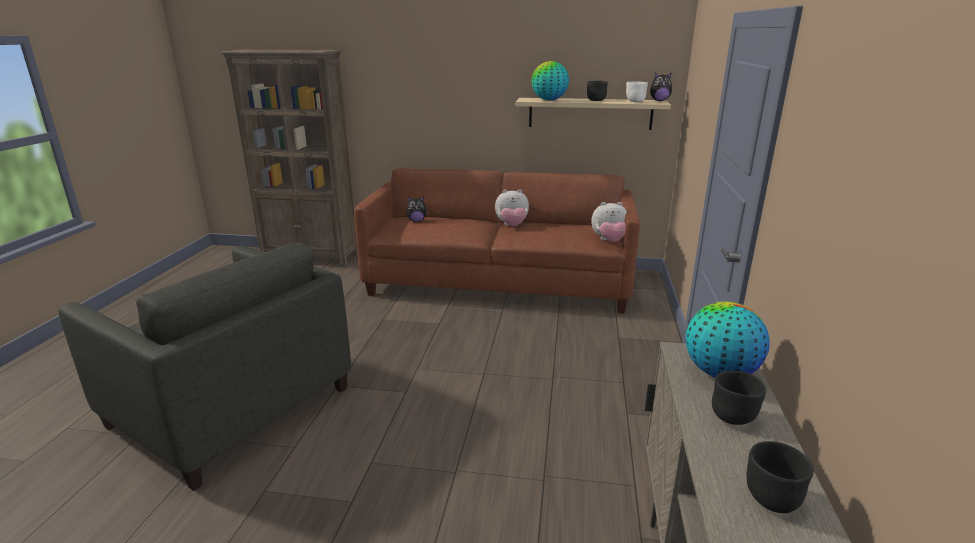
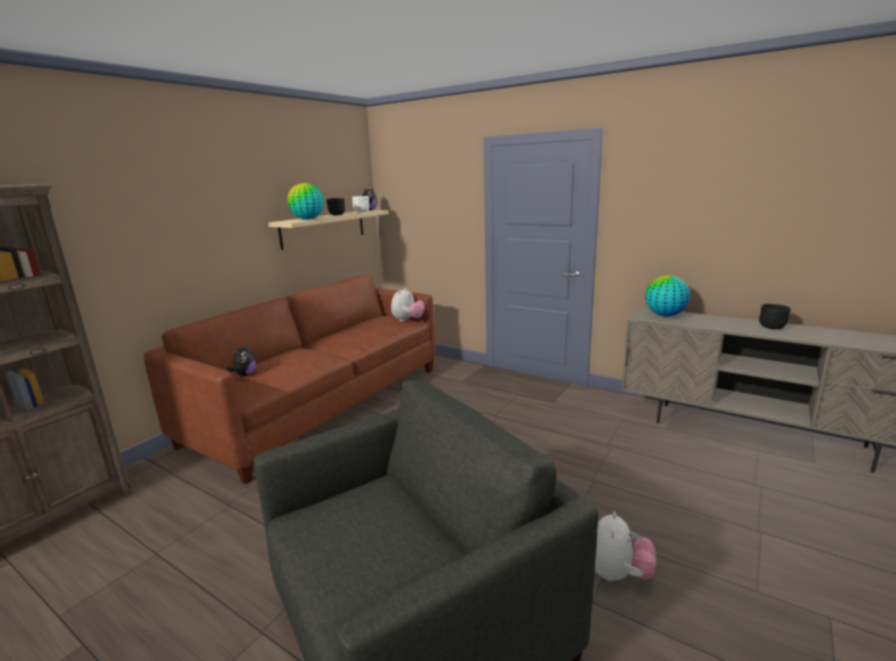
camera: 65 degrees left, 5 degrees down
(512, 226) = (327, 341): plush toy -> plush toy (618, 574)
(734, 418) = (708, 321): black bowl -> none

